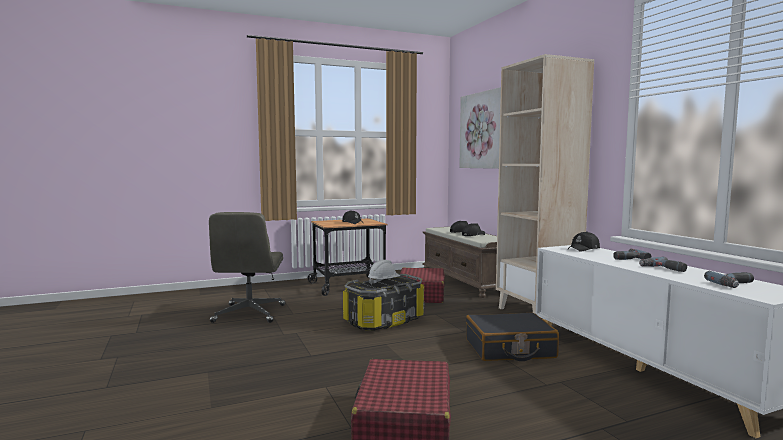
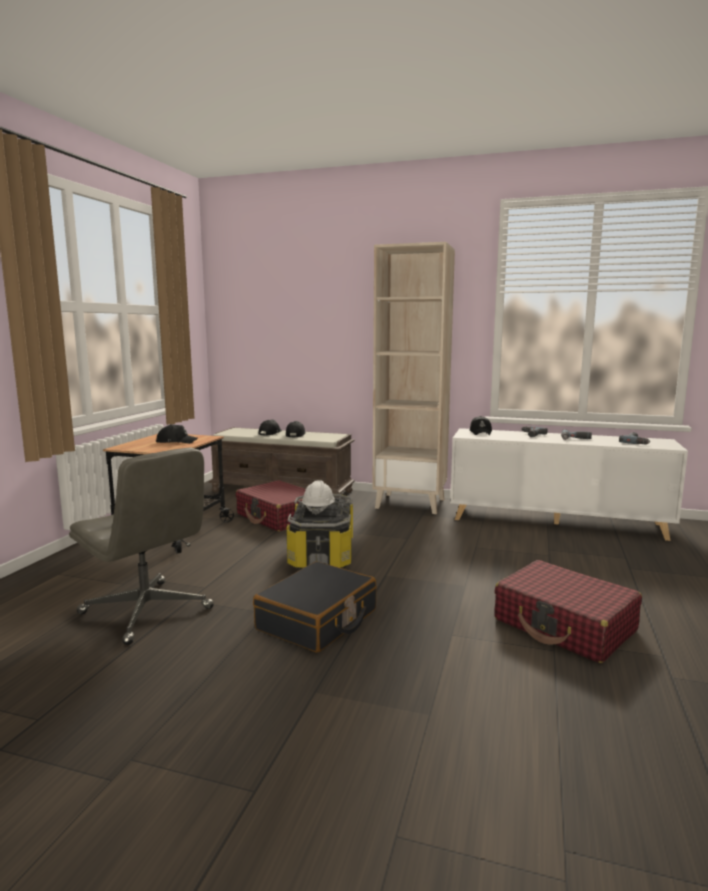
camera: 50 degrees left, 5 degrees up
(482, 130) = (279, 309): picture -> none
(509, 349) = (469, 539): black suitcase -> black suitcase (318, 620)

